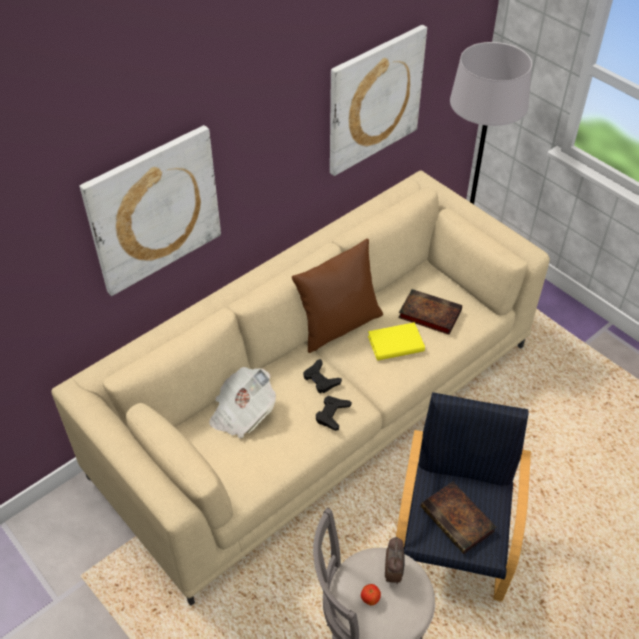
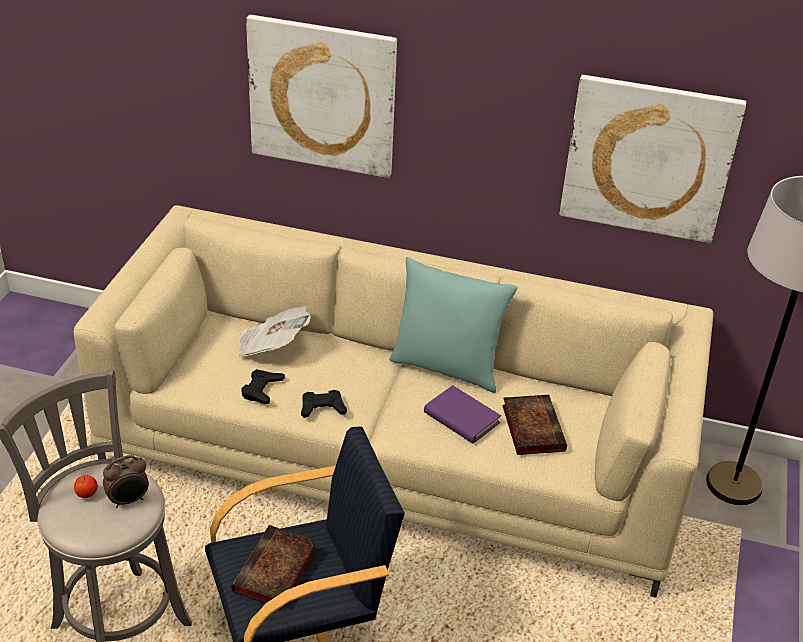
camera: 55 degrees right, 10 degrees down
(321, 379) = (361, 382): black game controller -> black game controller (262, 390)
(338, 326) = (447, 367): brown pillow -> turquoise pillow
(395, 344) = (461, 418): yellow book -> purple book

